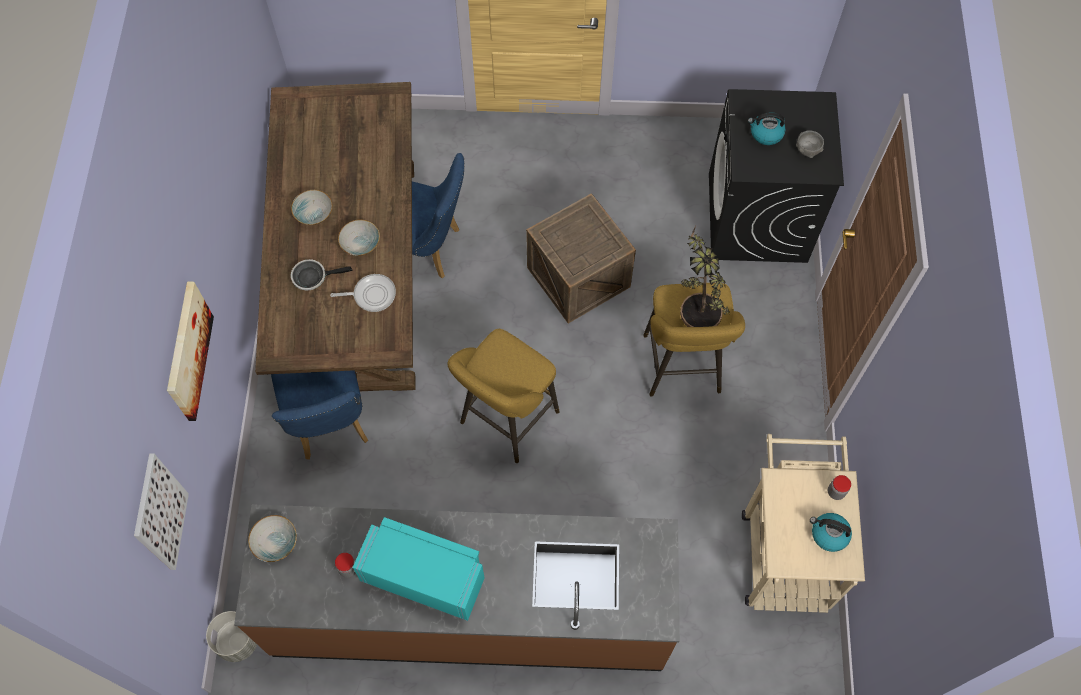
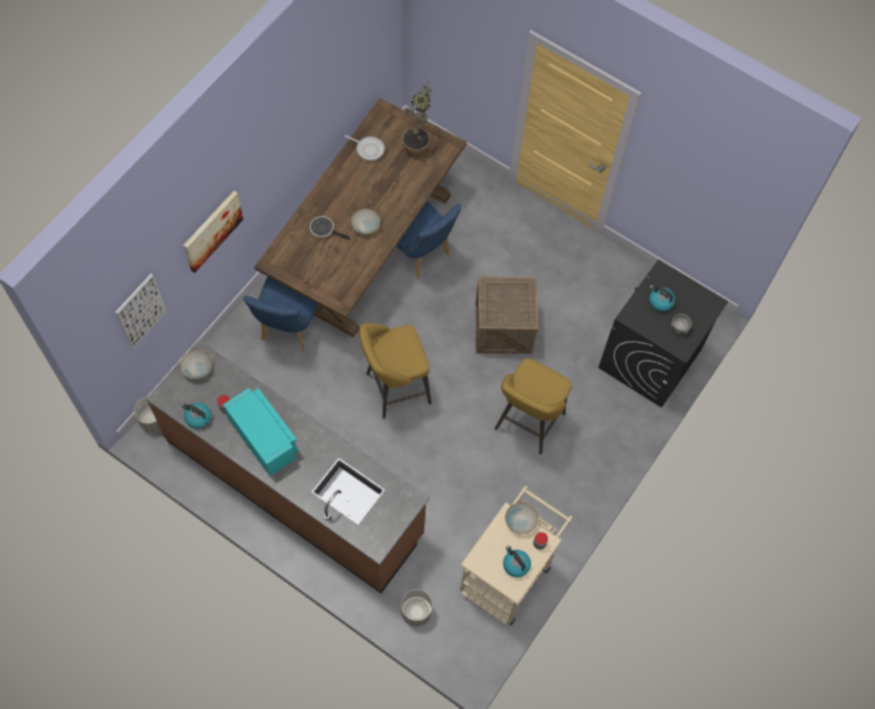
camera: 30 degrees right, 0 degrees up
(313, 213) = (351, 191): bowl -> bowl (520, 520)
(320, 605) = (197, 417): none -> kettle
(372, 295) = (351, 261): frying pan -> frying pan (368, 149)
(695, 315) = (536, 388): potted plant -> potted plant (418, 144)
(716, 666) = (416, 612): none -> grey planter

